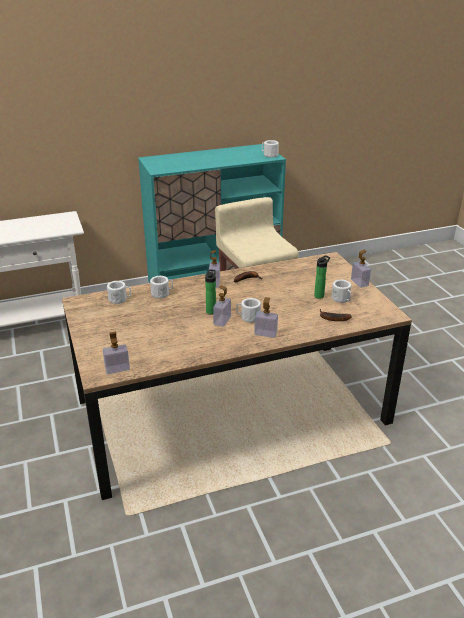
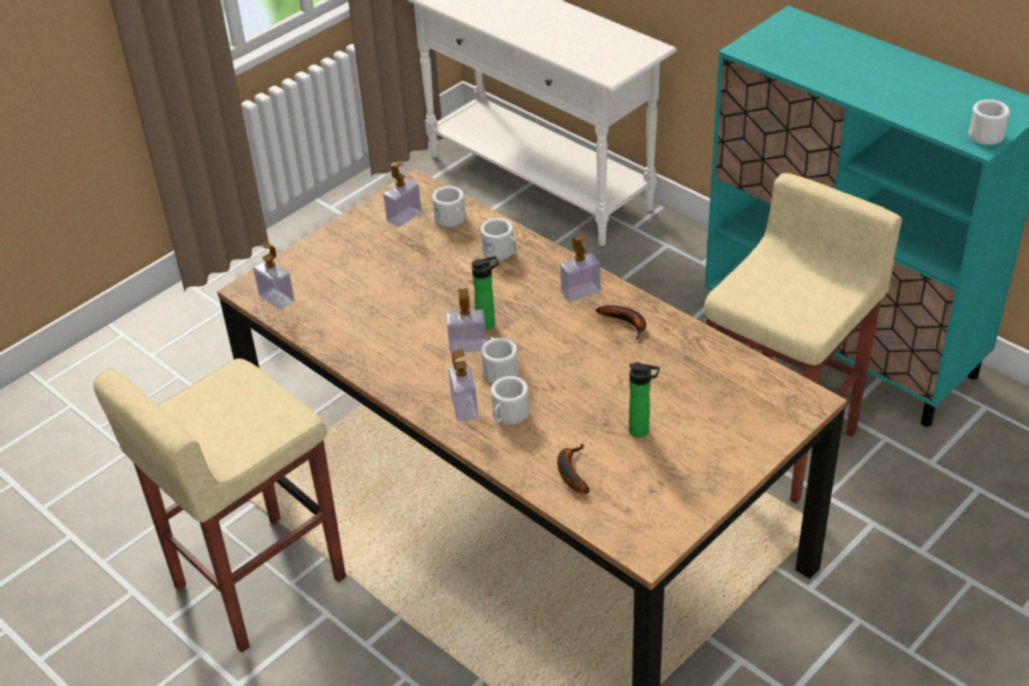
camera: 65 degrees right, 10 degrees up
(202, 530) = (256, 582): none -> beige stool
(342, 299) = (651, 464): white mug -> white mug (508, 415)
(359, 283) = (738, 470): soap dispenser -> soap dispenser (404, 217)

